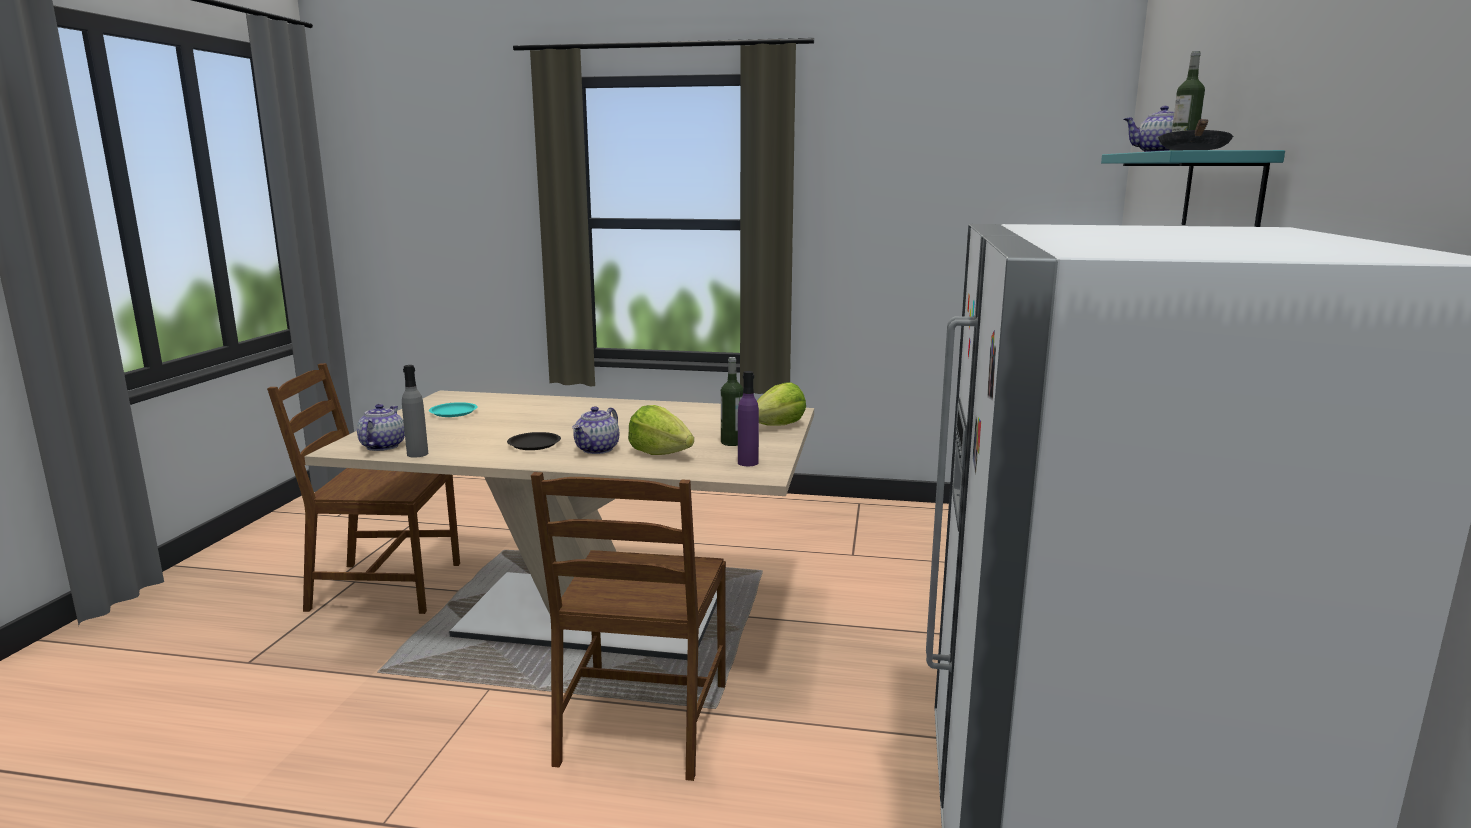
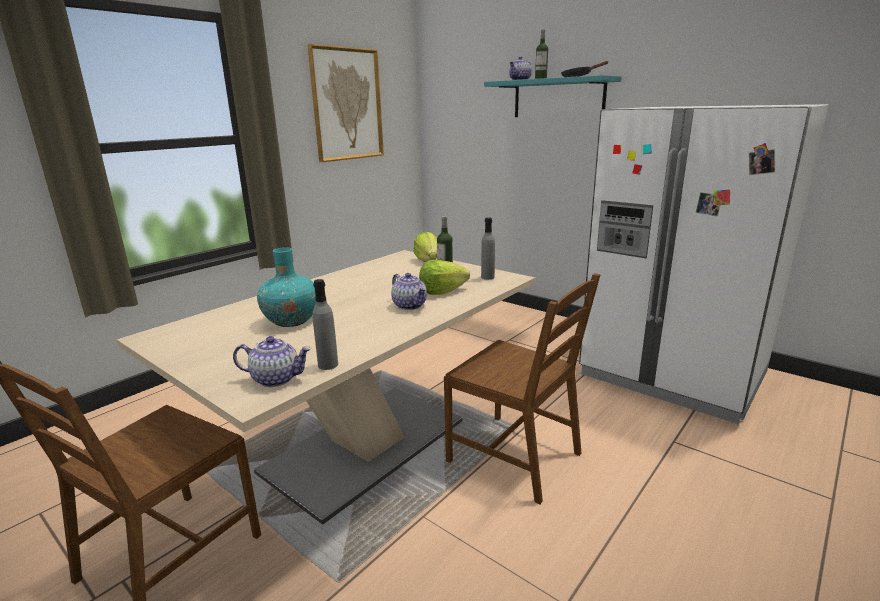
camera: 60 degrees left, 5 degrees up
(382, 446) = (276, 378): teapot -> teapot turned 150 degrees clockwise
(453, 413) = (218, 340): turquoise plate -> none
(515, 421) = (291, 320): none -> turquoise vase
(534, 444) = (368, 321): black plate -> none
(748, 463) = (487, 277): purple bottle -> grey bottle
(945, 185) = (347, 104): none -> picture

